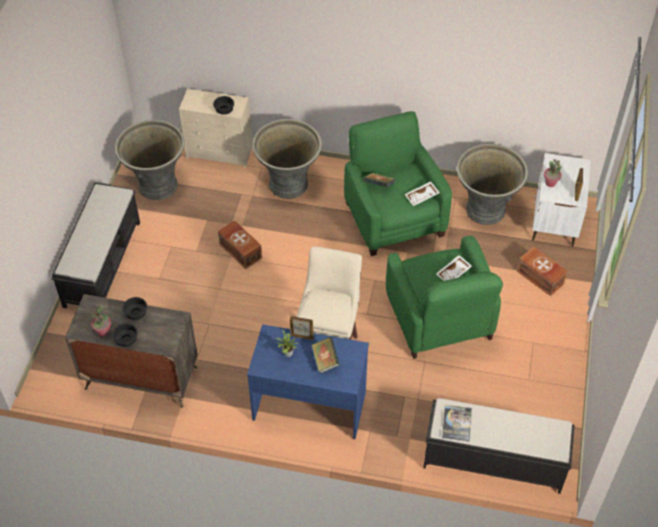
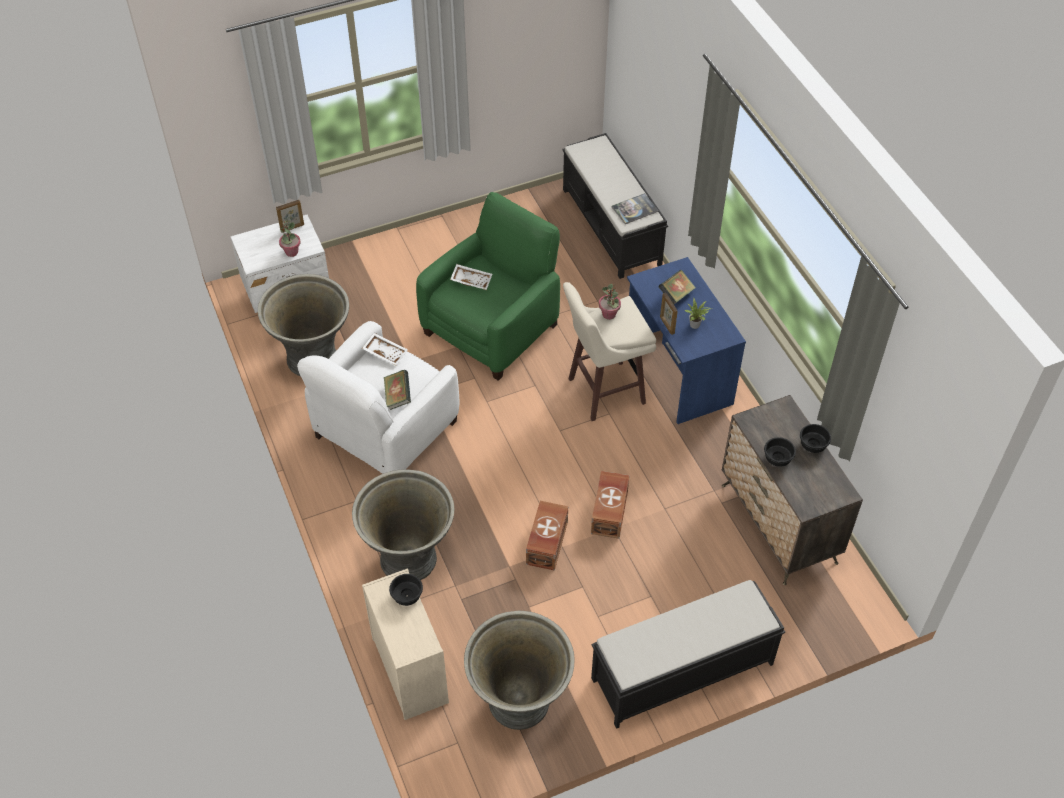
camera: 125 degrees left, 0 degrees up
(103, 332) = (824, 471): potted plant -> potted plant (609, 314)
(393, 218) = (384, 430): green armchair -> white armchair
(540, 278) = (377, 278): brown storage box -> brown storage box (610, 511)

